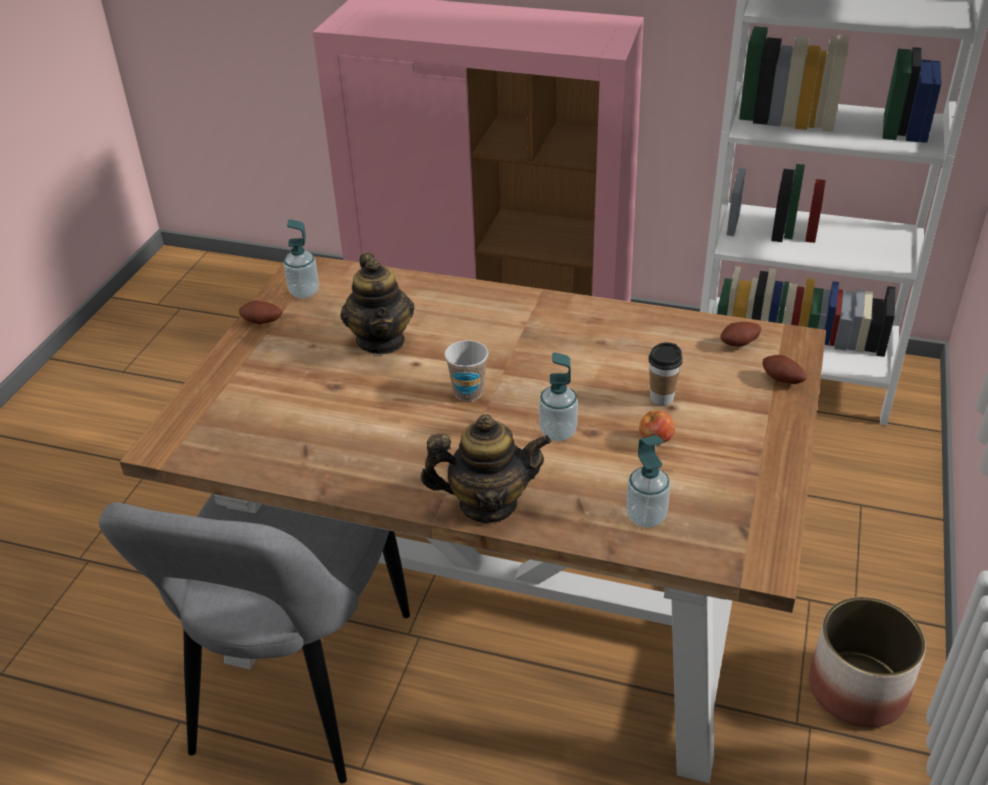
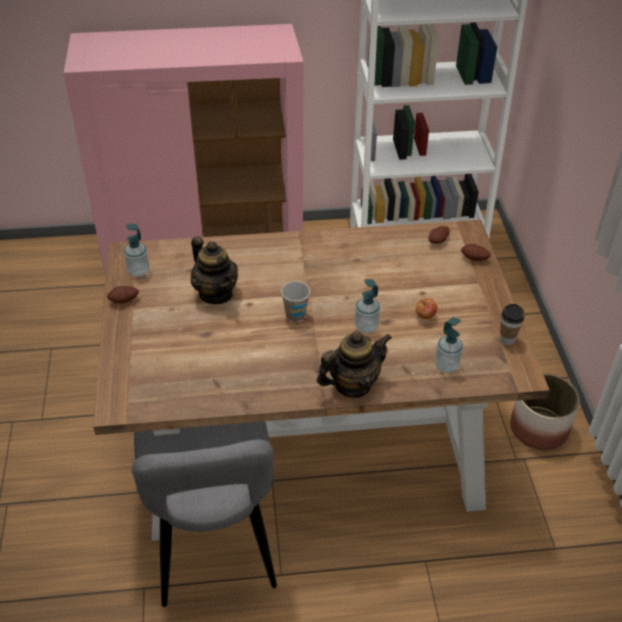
camera: 25 degrees left, 5 degrees up
(661, 398) = (413, 288): cup -> cup (507, 339)

